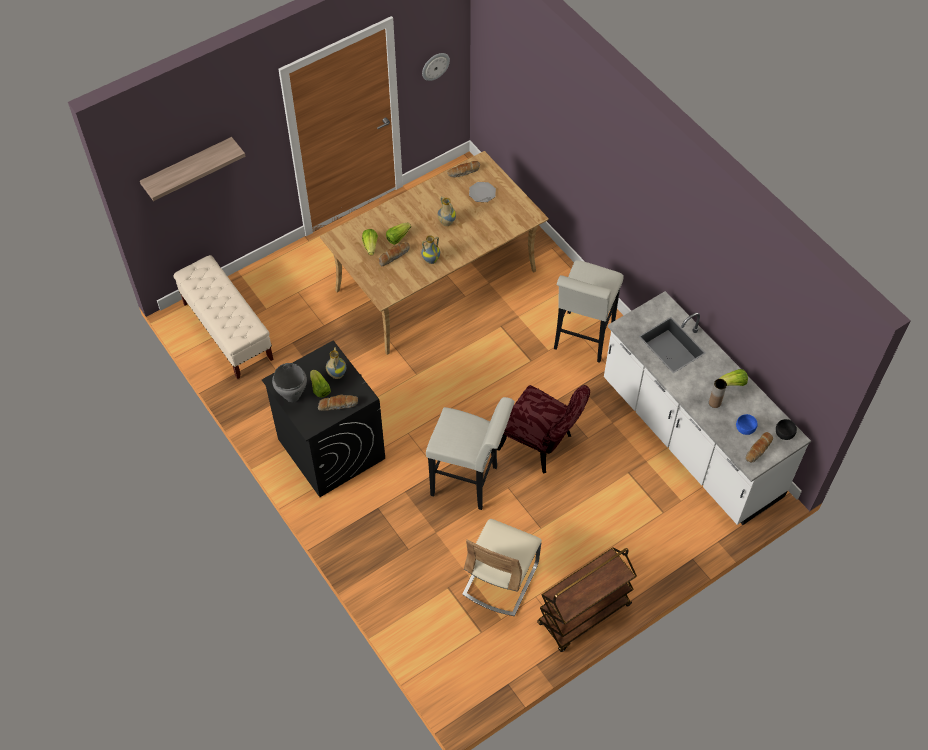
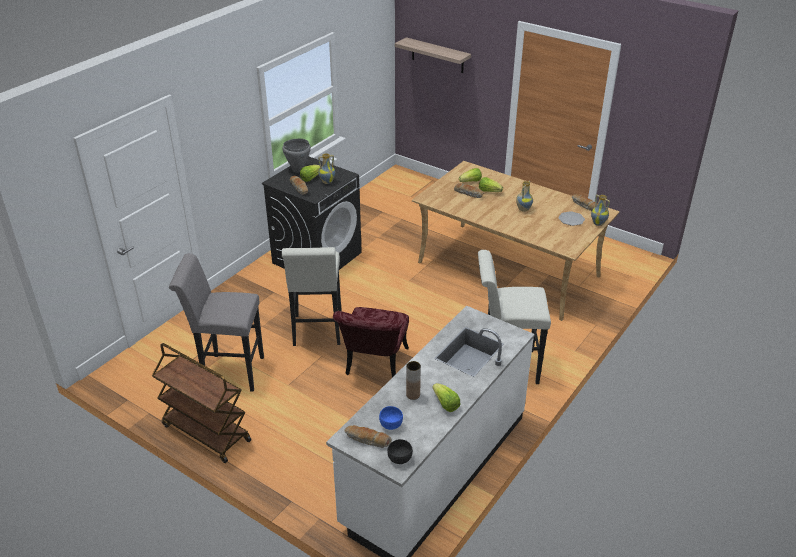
camera: 70 degrees right, 20 degrees down
(227, 331) = (394, 191): beige bench -> none
(430, 259) = (478, 210): vase -> vase (598, 223)
(435, 66) = (647, 130): wall clock -> none
(500, 579) = (228, 372): beige chair -> grey stool

